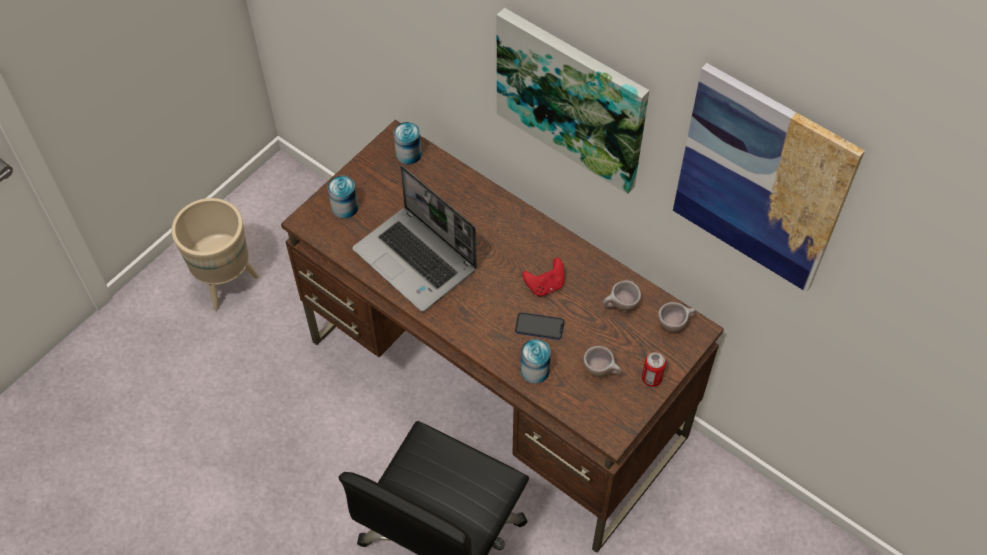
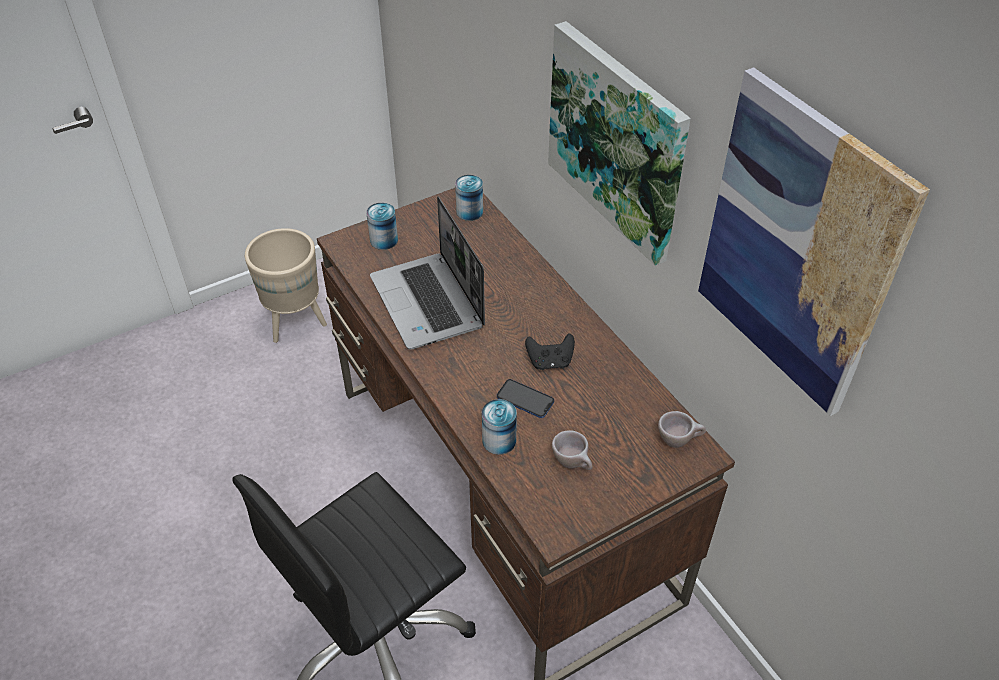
camera: 20 degrees right, 10 degrees down
(545, 285) = (550, 362): red game controller -> black game controller
(619, 306) = (622, 405): beige cup -> none
(651, 378) = (627, 488): can -> none

